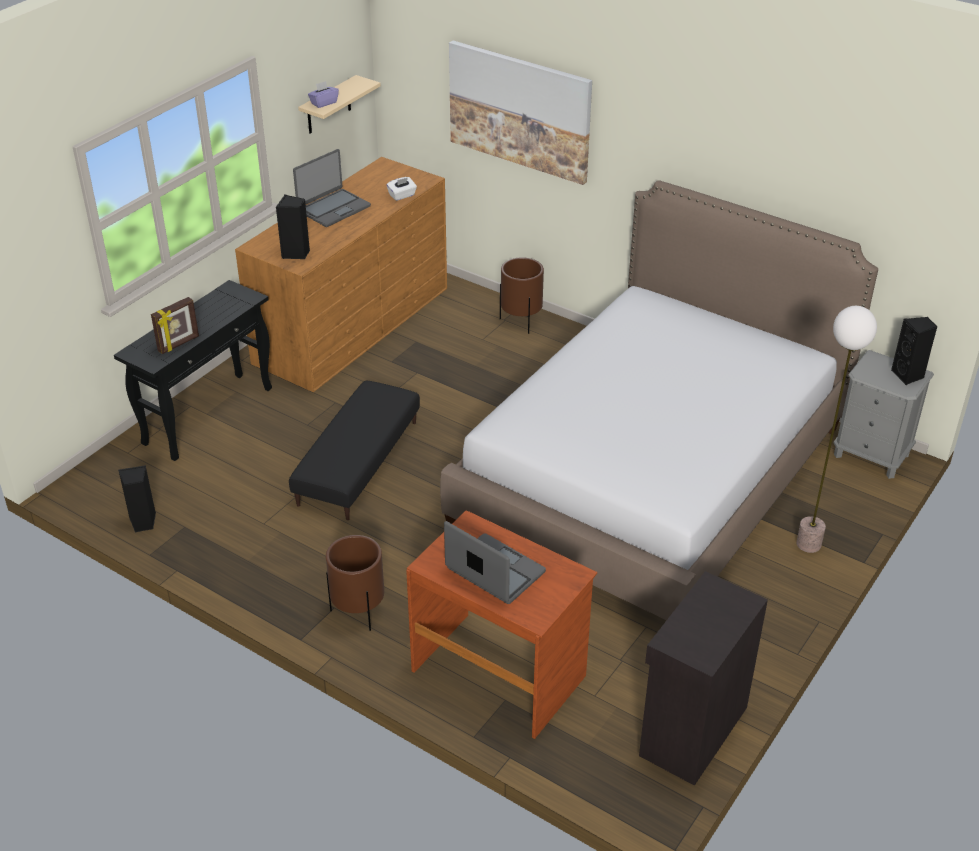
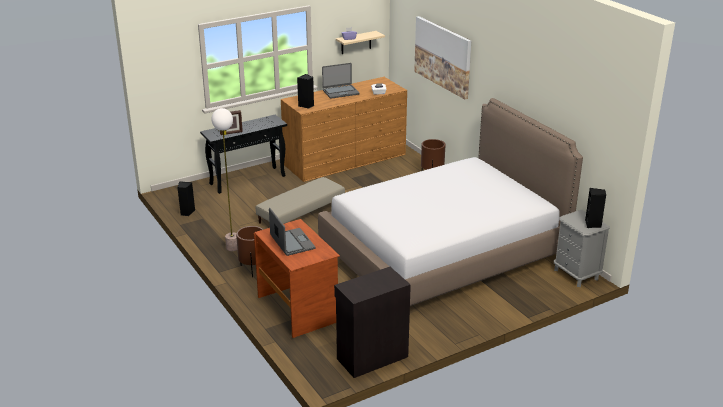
camera: 25 degrees right, 10 degrees down
(357, 462) = (301, 213): black ottoman -> beige ottoman
(808, 544) = (503, 302): floor lamp -> floor lamp (232, 247)

